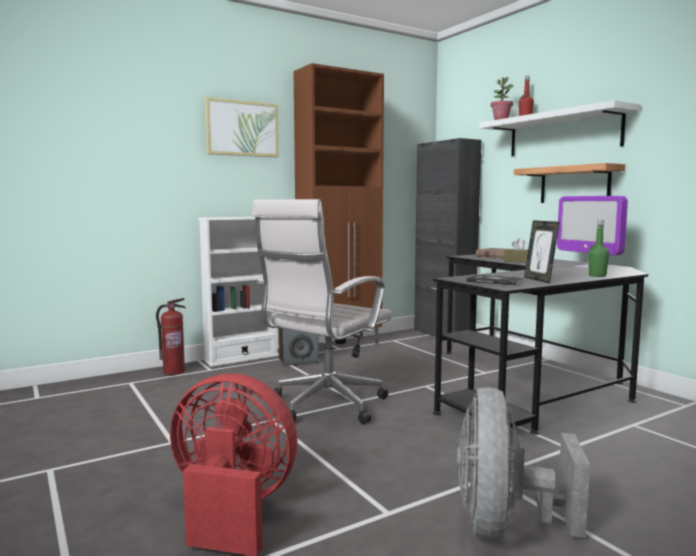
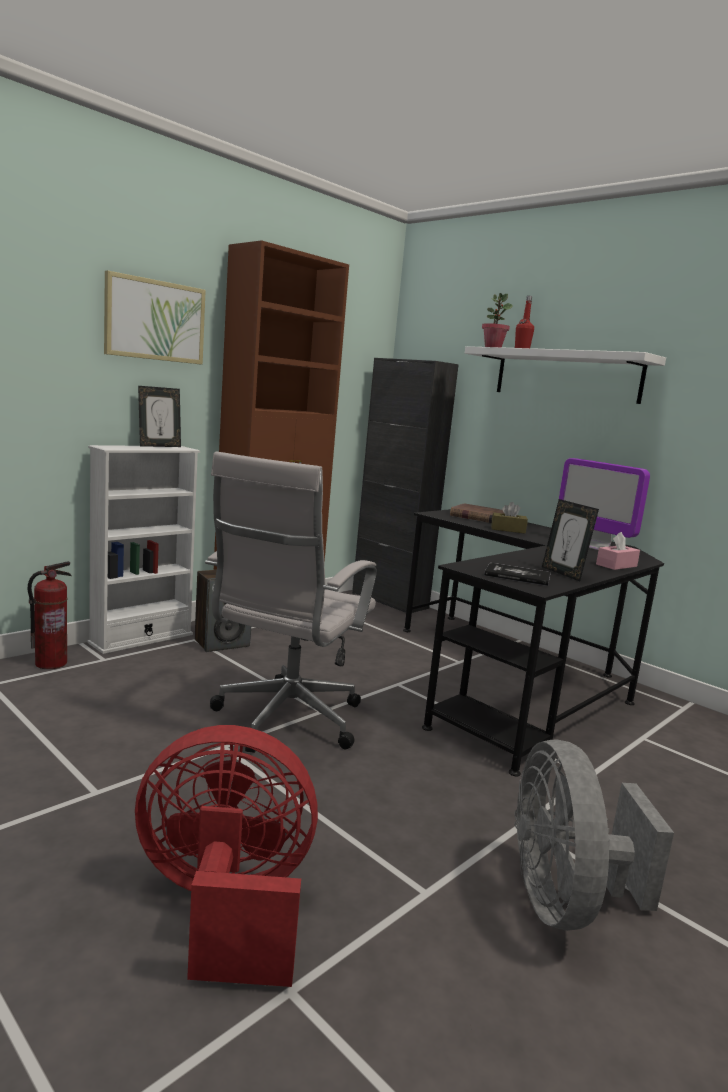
camera: 15 degrees left, 5 degrees up
(248, 216) = (159, 446): none -> picture frame
(574, 185) = (575, 440): shelf -> none
(597, 275) = (616, 565): green bottle -> pink tissue box

